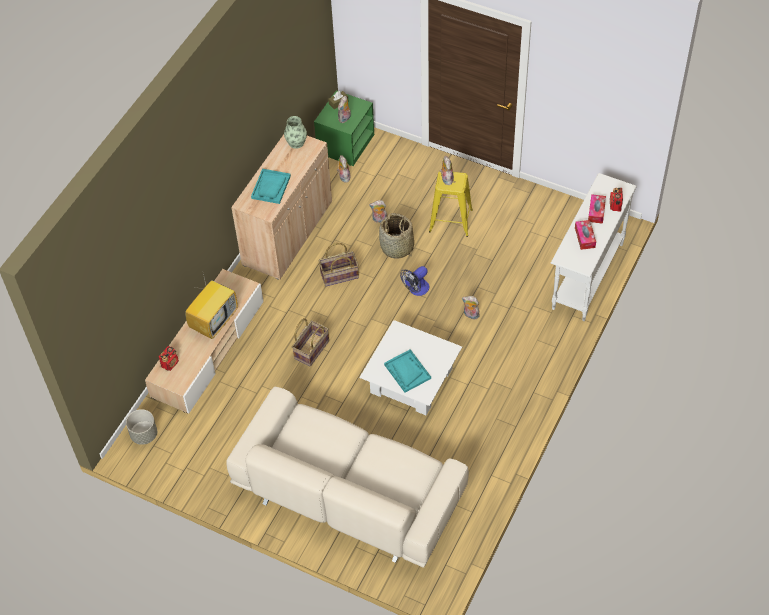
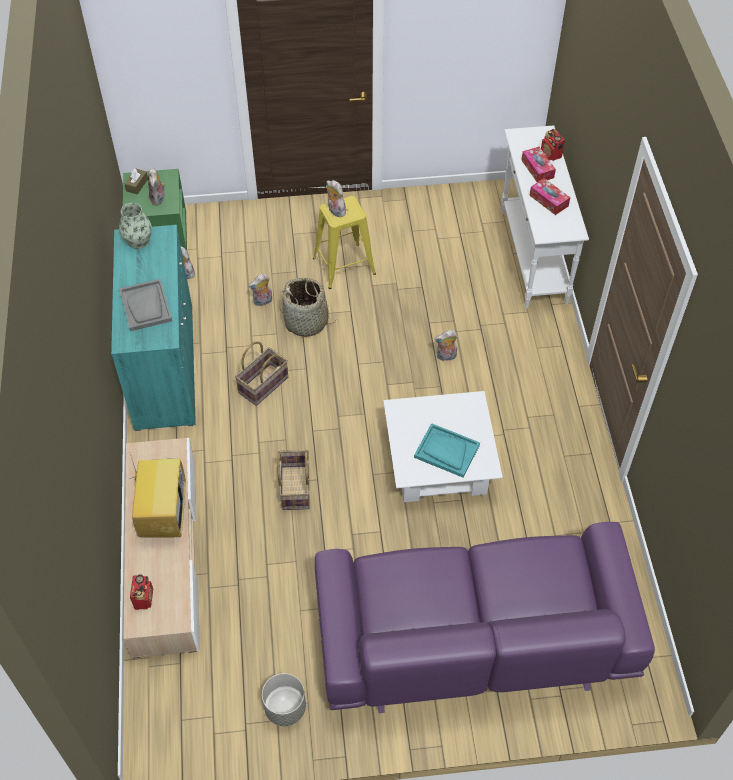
camera: 35 degrees left, 0 degrees up
(144, 434) = (157, 713): grey planter -> grey planter (285, 708)
(271, 187) = (146, 306): turquoise tray -> grey tray
(288, 234) = (165, 367): beige cabinet -> turquoise cabinet
(348, 494) = (472, 638): beige sofa -> purple sofa
(416, 290) = (364, 358): fan -> none

